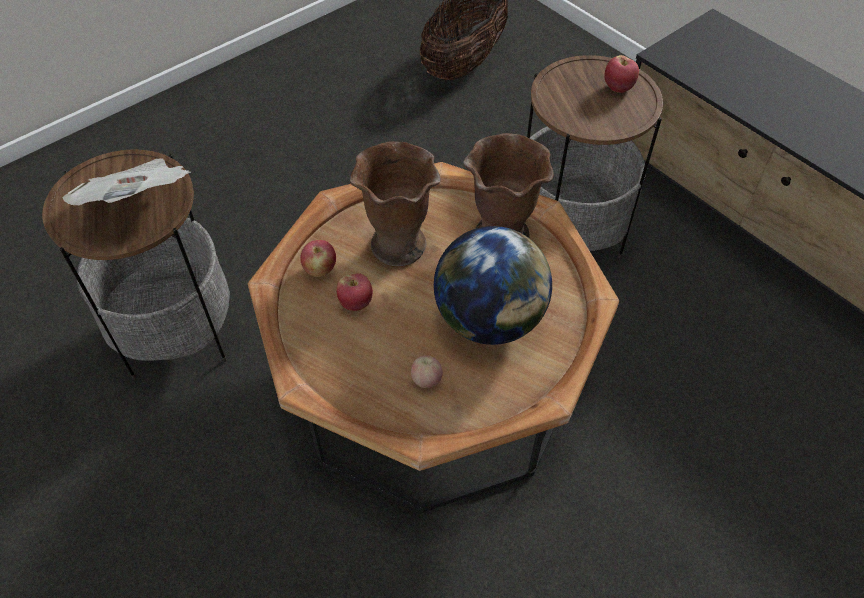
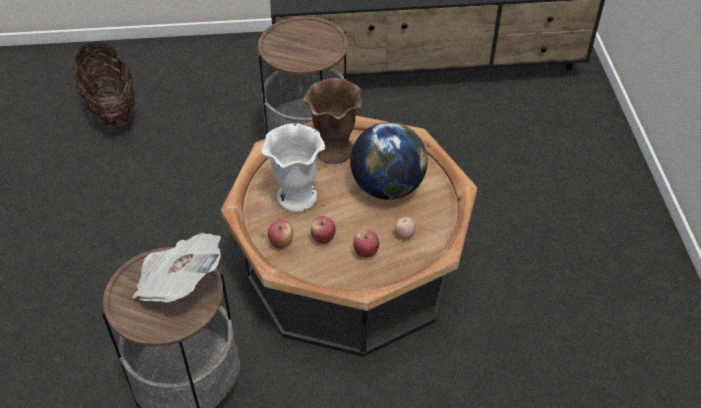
camera: 55 degrees left, 5 degrees down
(399, 245) = (297, 197): brown vase -> white vase
(618, 88) = (305, 32): apple -> apple (366, 252)

